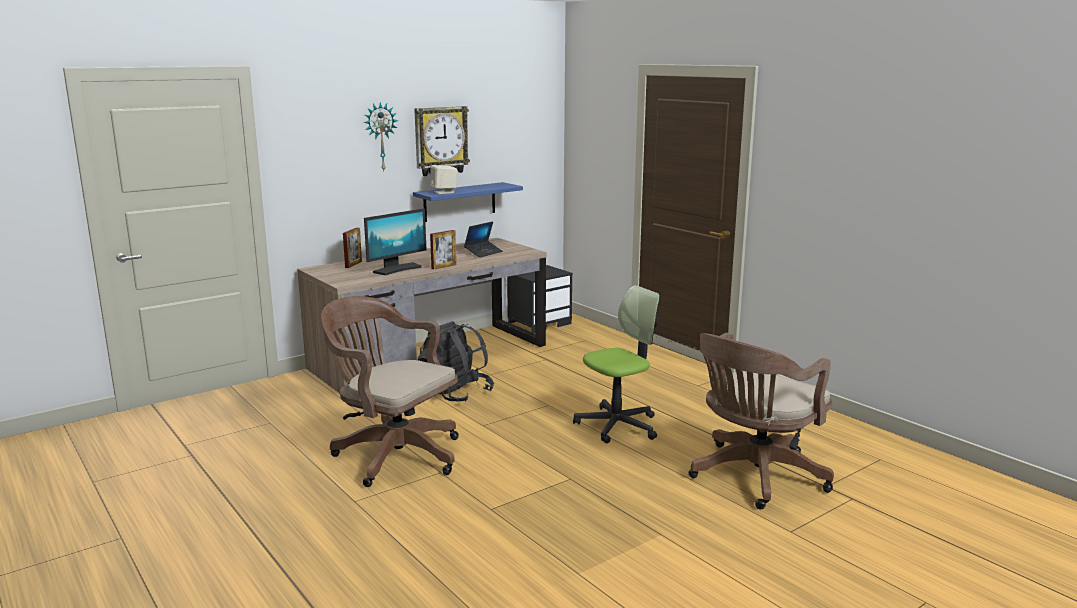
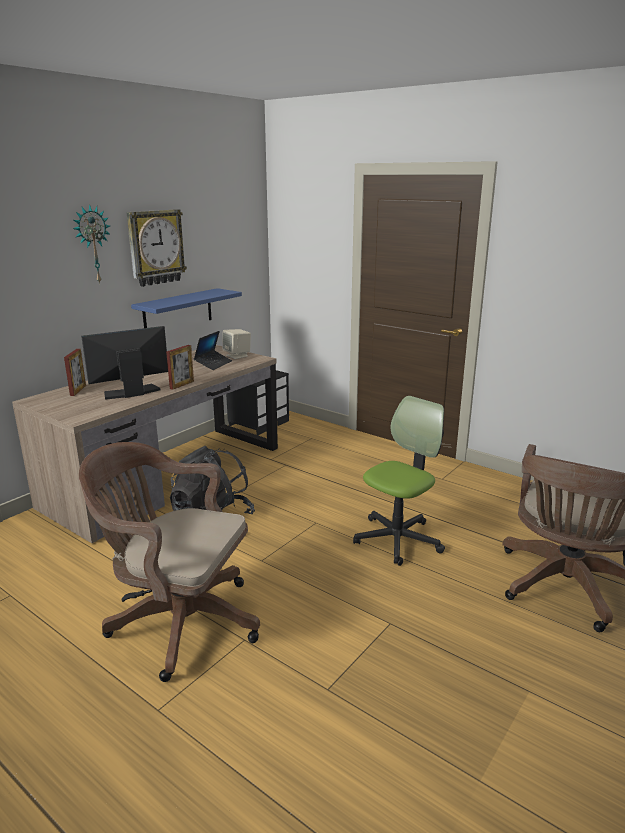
camera: 15 degrees left, 5 degrees up
(397, 269) = (131, 393): monitor -> monitor turned 150 degrees counterclockwise
(444, 192) = (166, 303): beige speaker -> beige speaker (237, 356)

